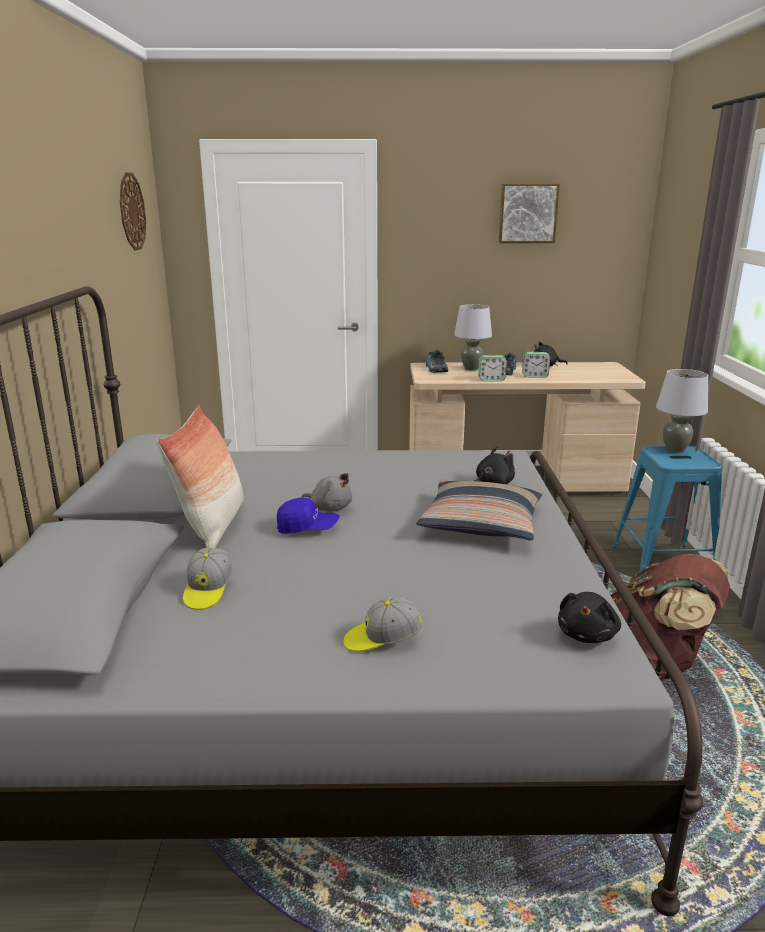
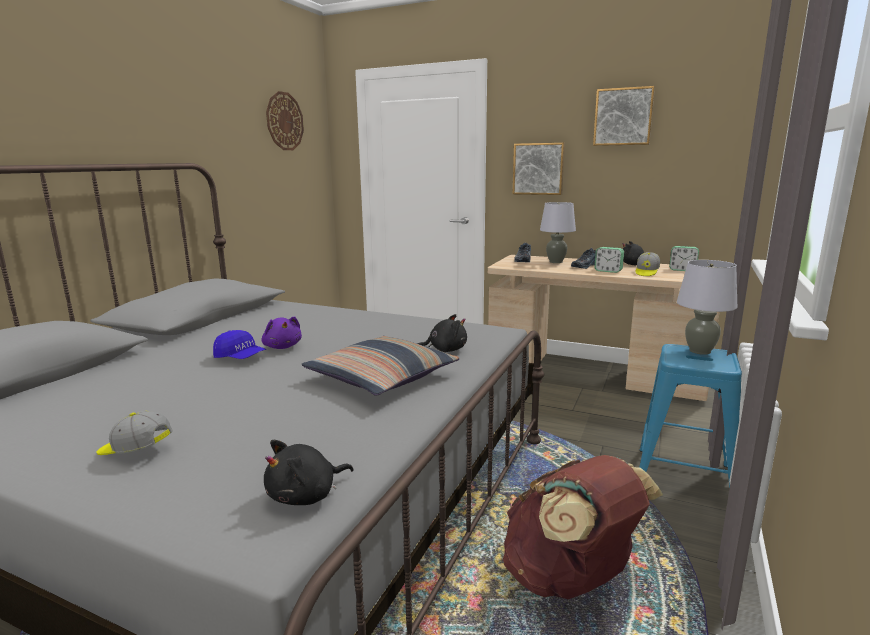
camera: 25 degrees right, 5 degrees down
(208, 590) = (98, 386): cap -> cap (646, 272)
(213, 526) = (183, 345): pillow -> none
(329, 508) = (282, 347): grey plush toy -> purple plush toy
(439, 267) = (538, 169): none -> picture
(491, 380) = (560, 270): alarm clock -> alarm clock (682, 270)

